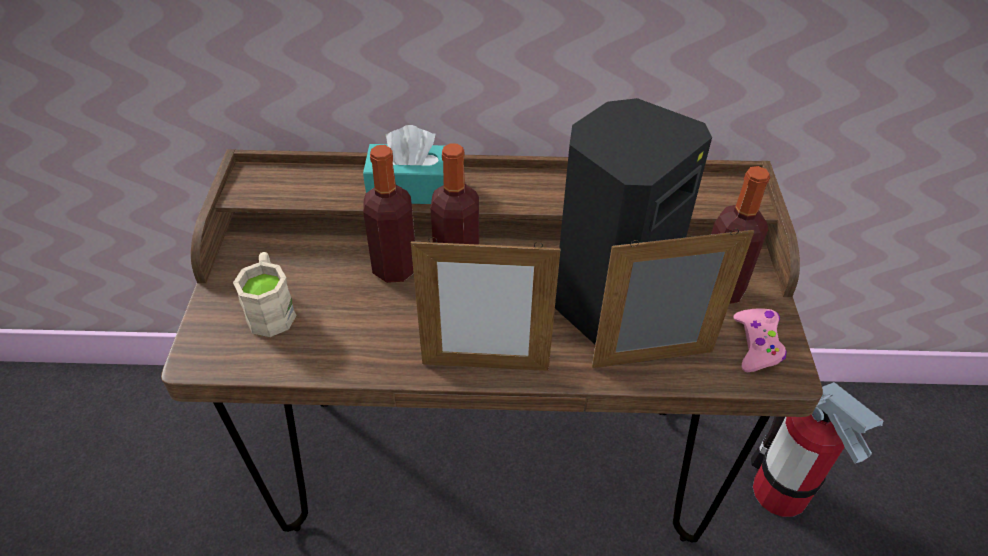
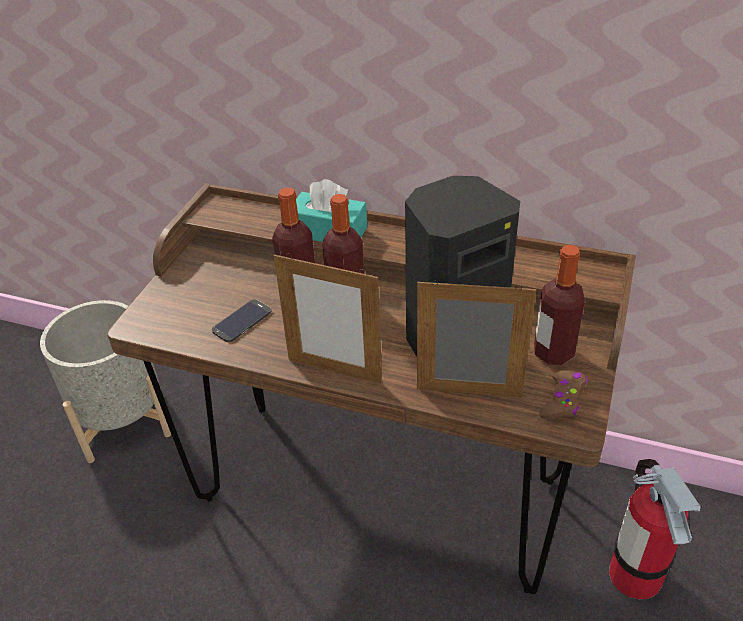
camera: 20 degrees right, 5 degrees down
(152, 455) = (123, 420): none -> grey planter
(271, 309) = (198, 302): beige mug -> none
(340, 324) = (242, 321): none -> phone
(757, 345) = (563, 400): pink game controller -> brown game controller

